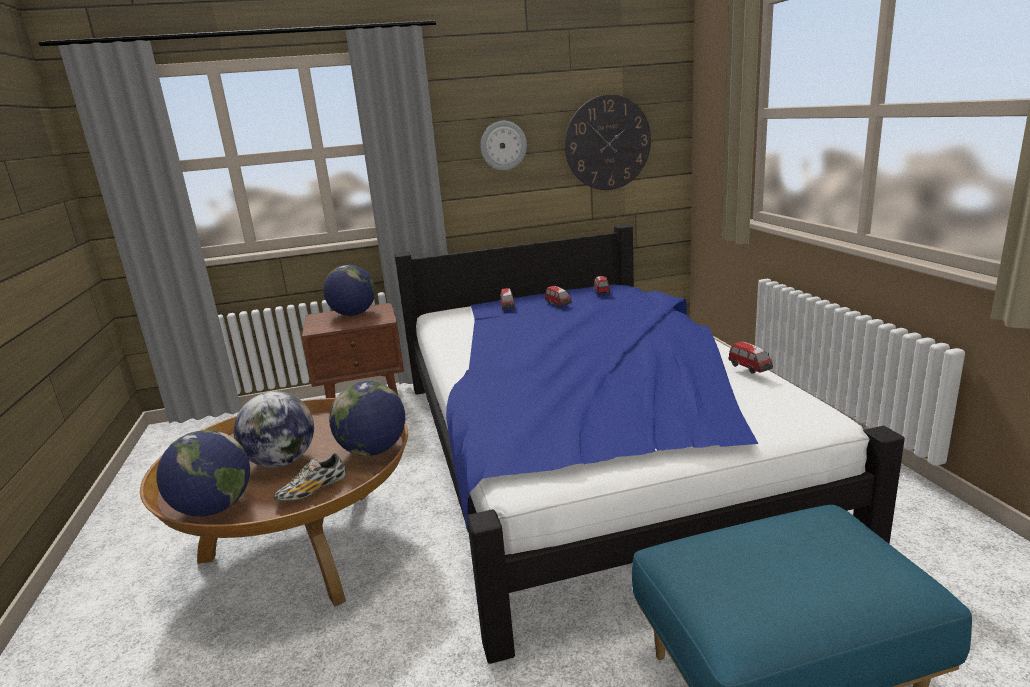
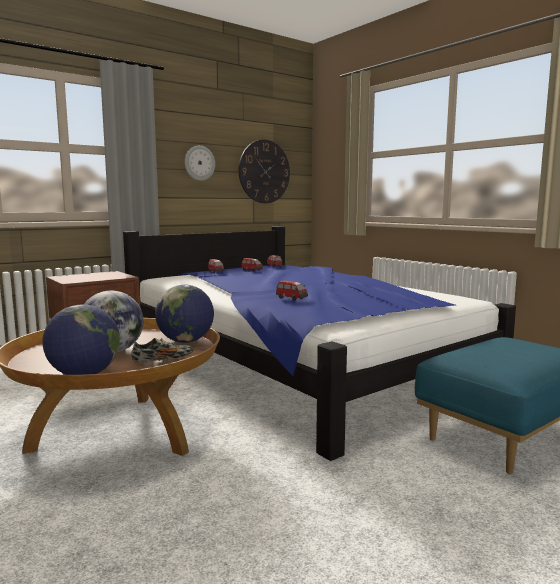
camera: 25 degrees left, 10 degrees down
(313, 491) = (163, 360): shoe -> shoe turned 135 degrees counterclockwise
(353, 314) = (93, 275): globe -> none
(750, 368) = (412, 285): toy car -> toy car (292, 298)

